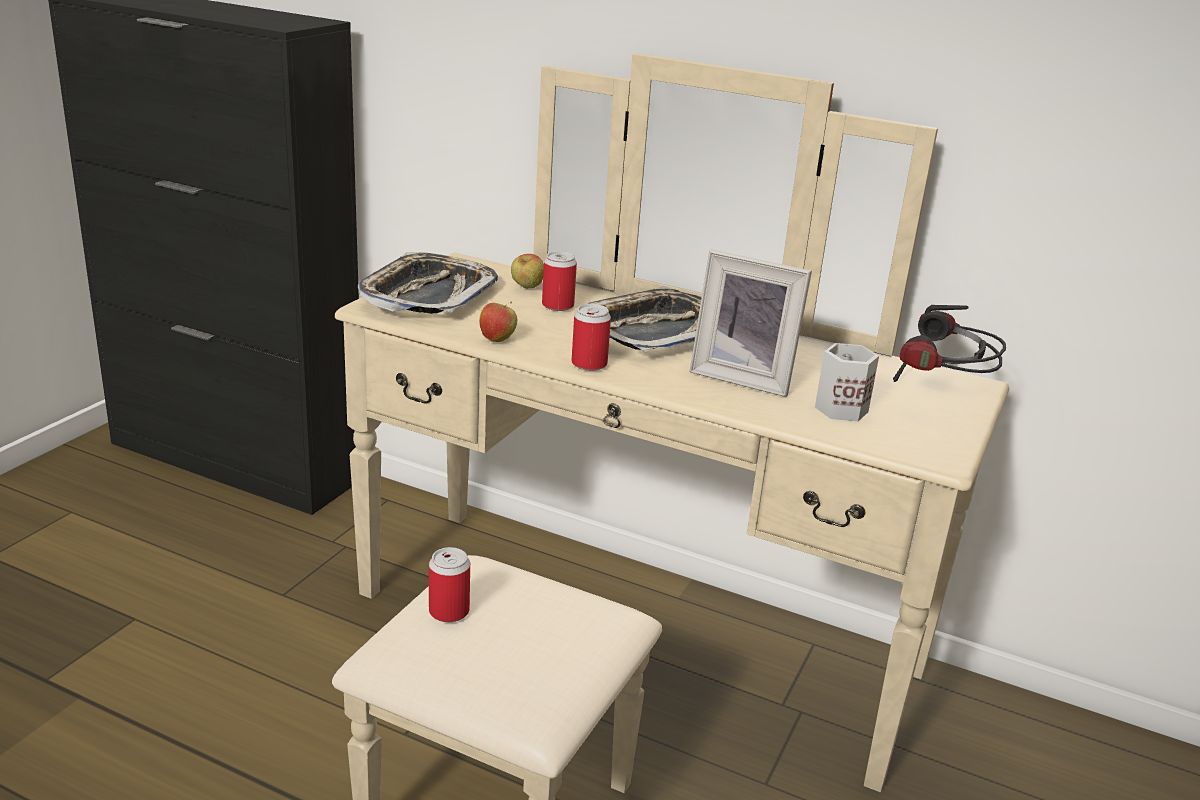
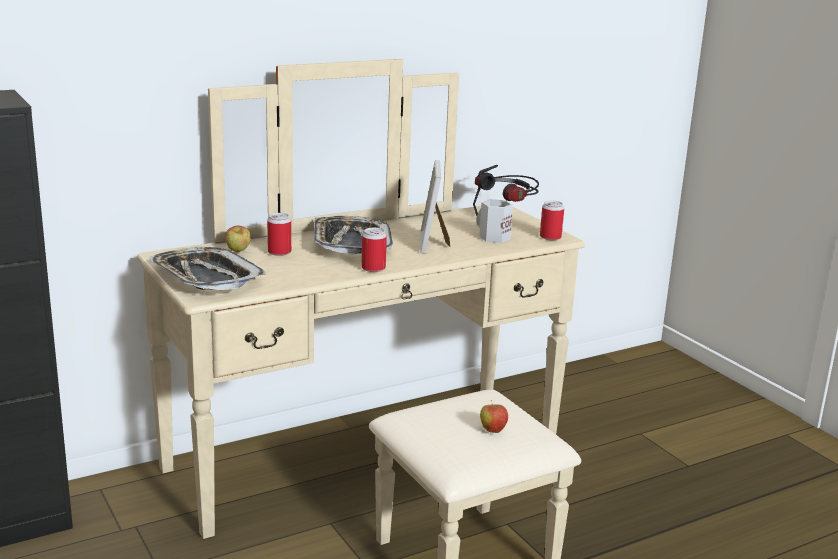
camera: 55 degrees left, 5 degrees down
(449, 611) = (442, 435): can -> can (550, 237)
(497, 339) = (307, 279): apple -> apple (492, 430)
(744, 377) = (435, 243): picture frame -> picture frame turned 120 degrees clockwise

